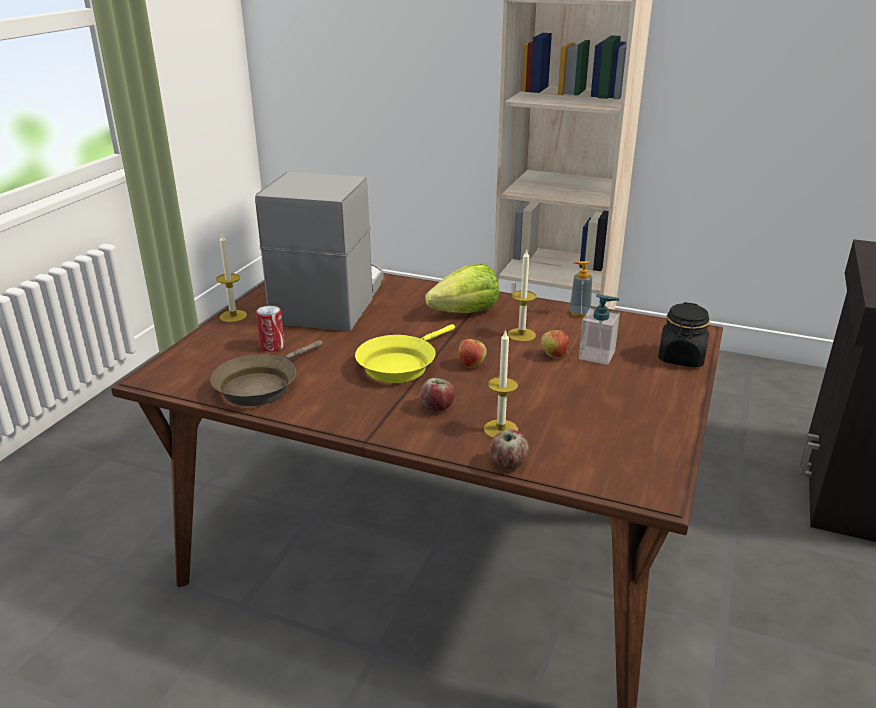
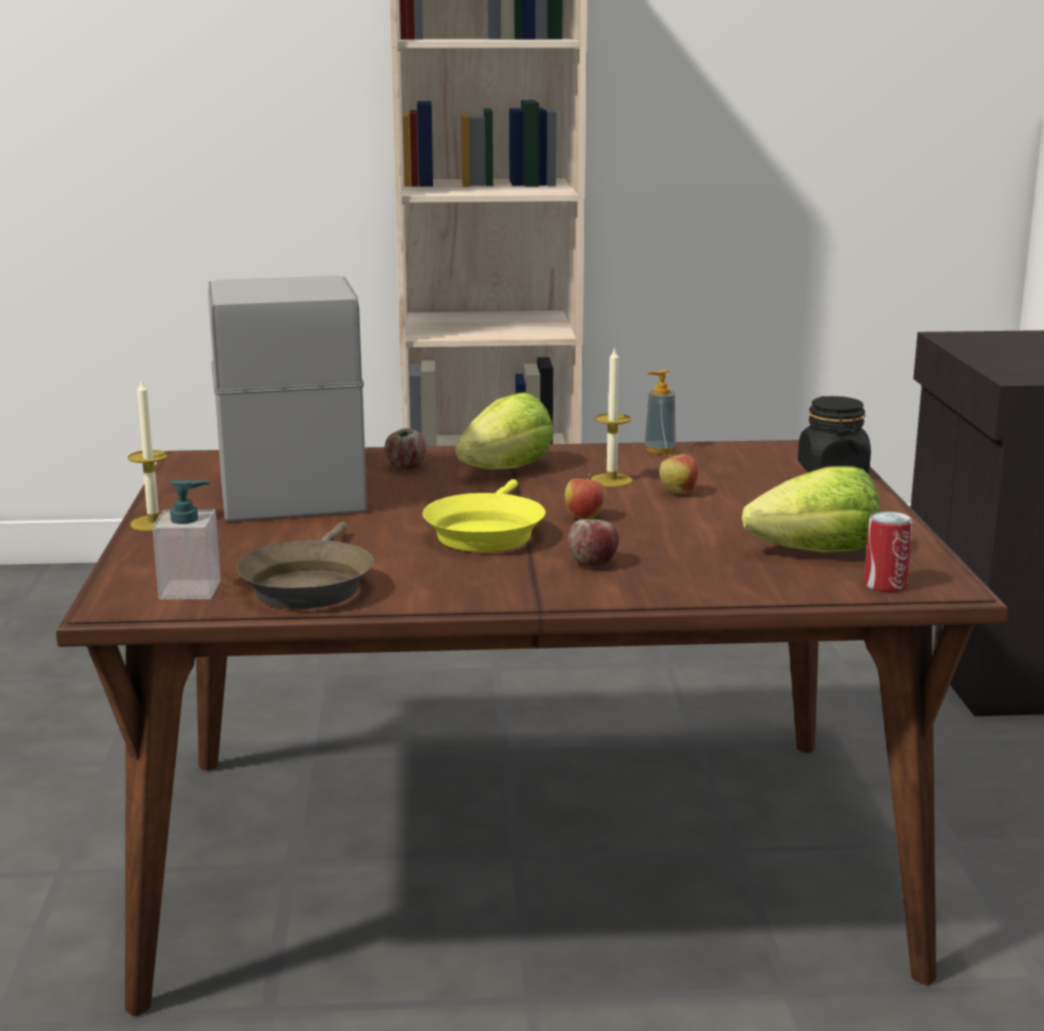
camera: 25 degrees left, 10 degrees down
(272, 346) = (266, 544): can -> can (885, 585)
(500, 429) = (700, 568): candle -> none
(508, 463) = (749, 595): apple -> apple (406, 467)
(594, 434) = (816, 552): none -> lettuce
(597, 355) = (731, 484): soap dispenser -> soap dispenser (190, 590)

